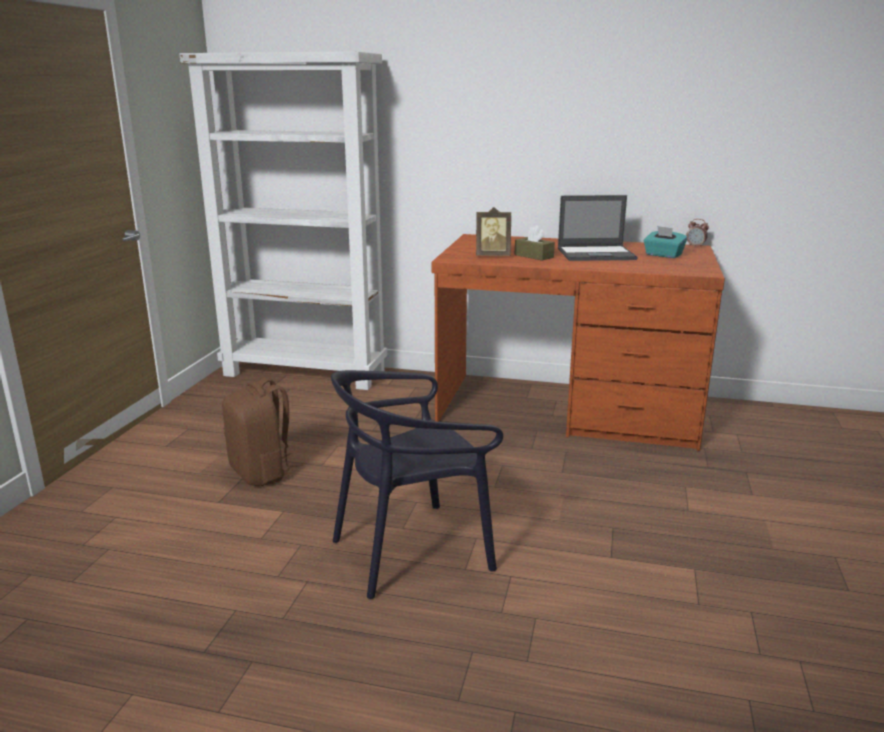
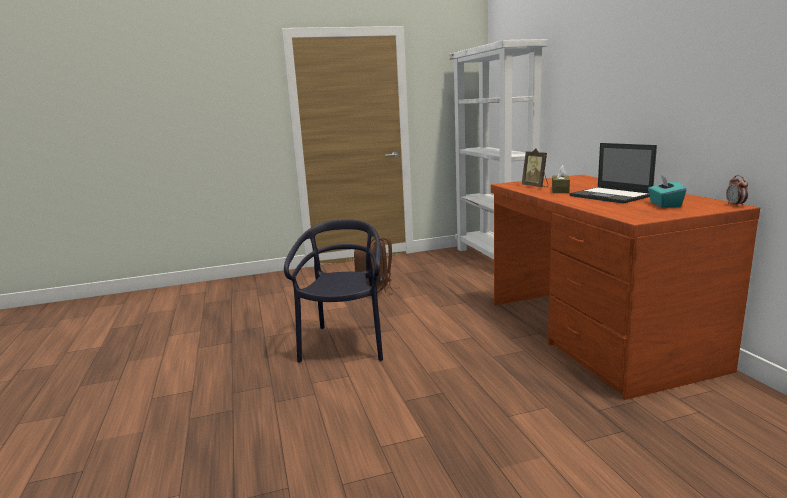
camera: 60 degrees right, 5 degrees down
(412, 551) = (345, 344): black chair -> black chair turned 60 degrees clockwise

